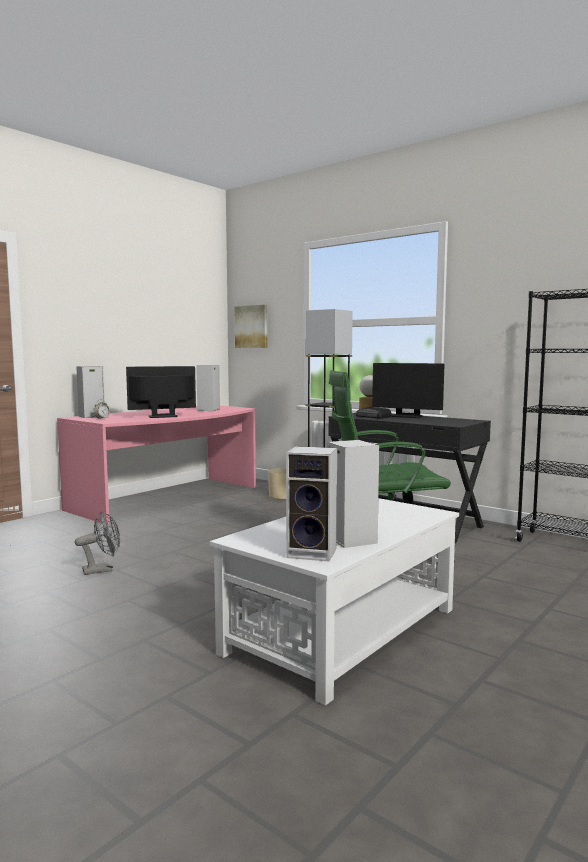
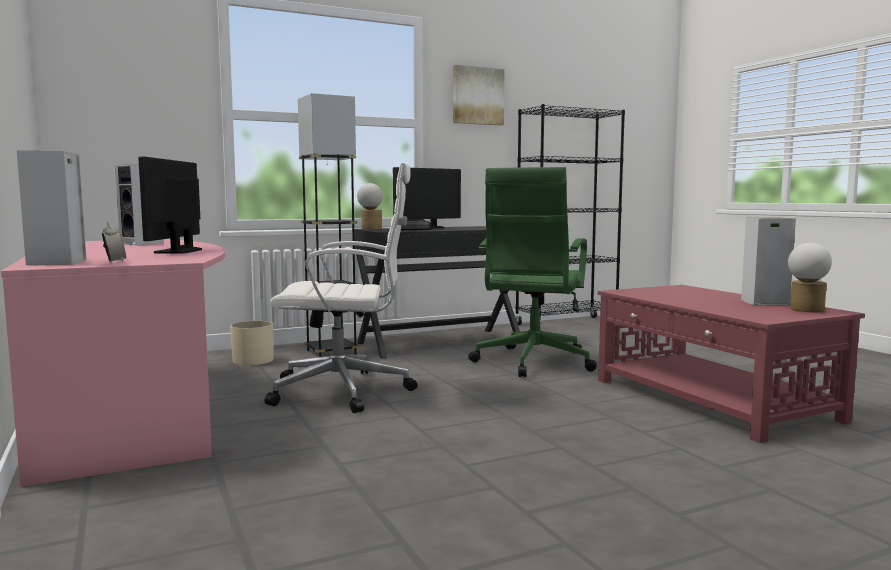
camera: 65 degrees left, 0 degrees up
(102, 570) = (459, 473): grey fan -> none
(237, 523) = (345, 391): none -> white office chair
(252, 326) = (105, 107): picture -> picture (477, 96)
(314, 553) = (805, 310): speaker -> table lamp
(342, 631) = (712, 400): white coffee table -> red coffee table

